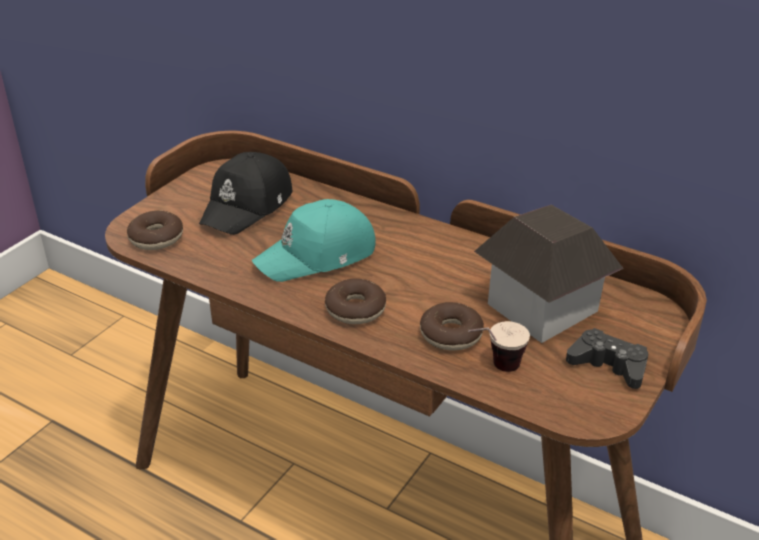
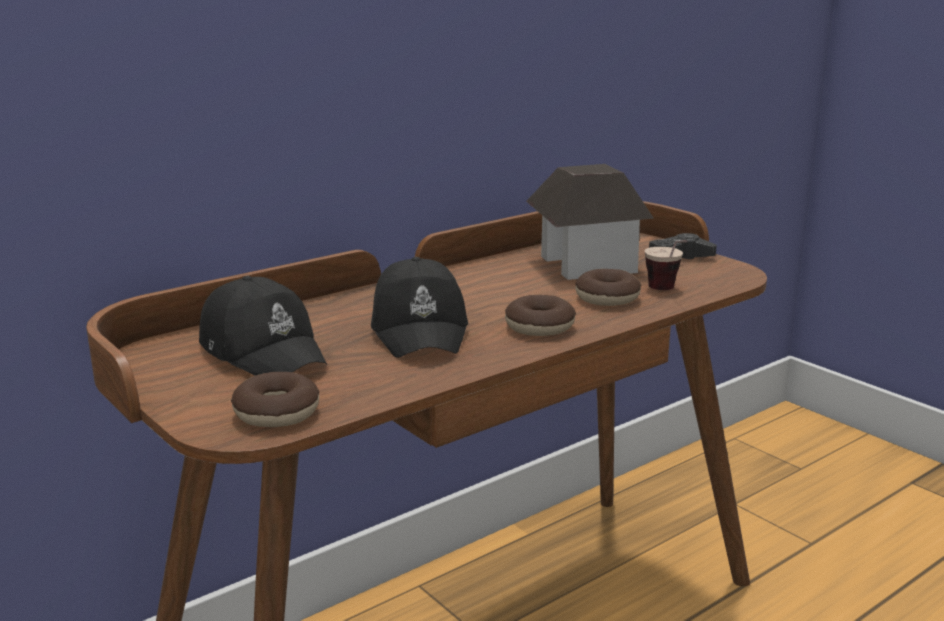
camera: 70 degrees left, 15 degrees down
(318, 256) = (420, 330): turquoise cap -> black cap

